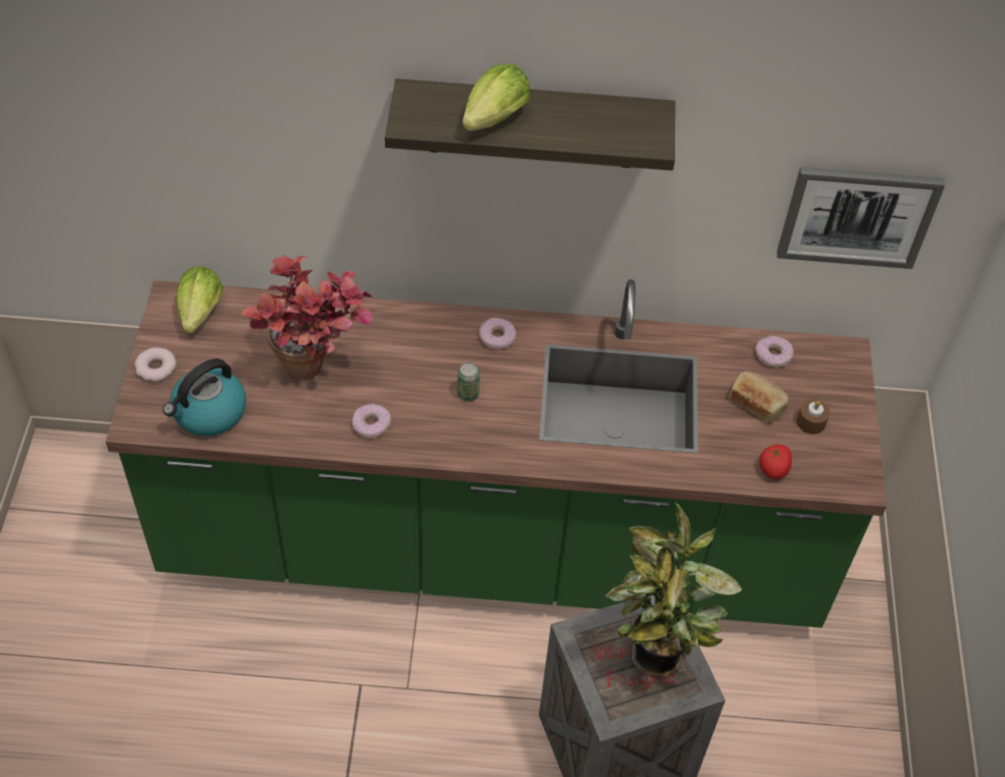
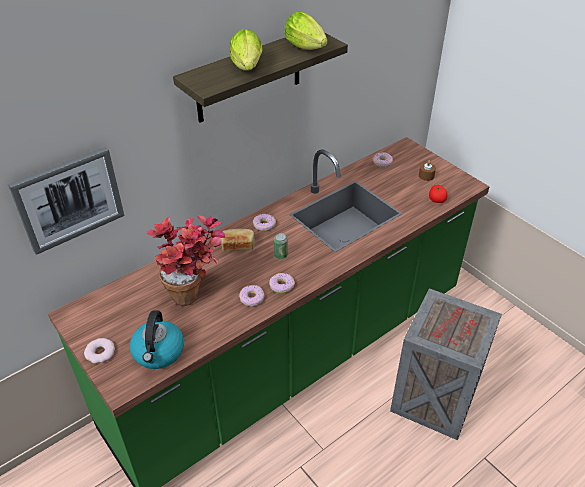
camera: 40 degrees left, 10 degrees down
(199, 316) = (97, 312): lettuce -> lettuce (307, 48)
(422, 435) = (281, 286): none -> donut
(654, 660) = (459, 320): potted plant -> none
(757, 403) = (399, 182): bread -> bread (238, 245)
(857, 215) = (393, 66): picture -> picture (69, 199)

